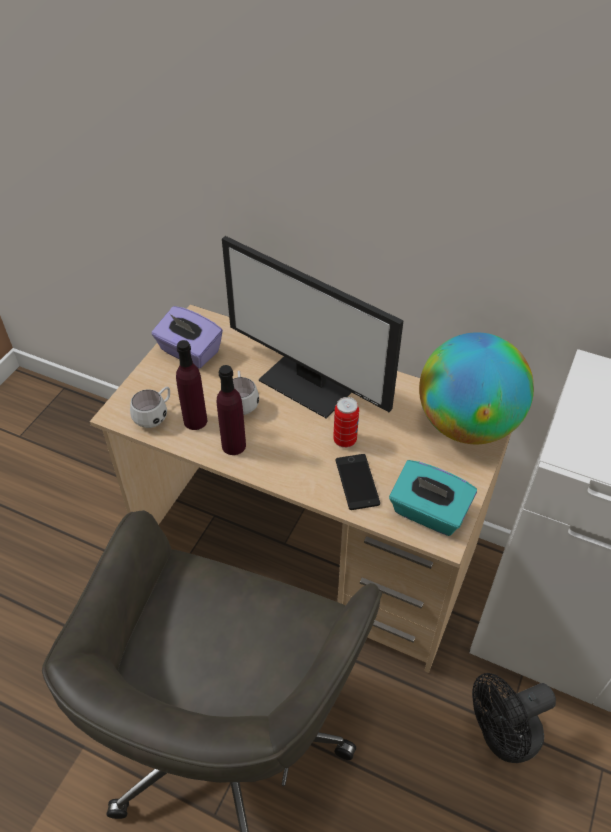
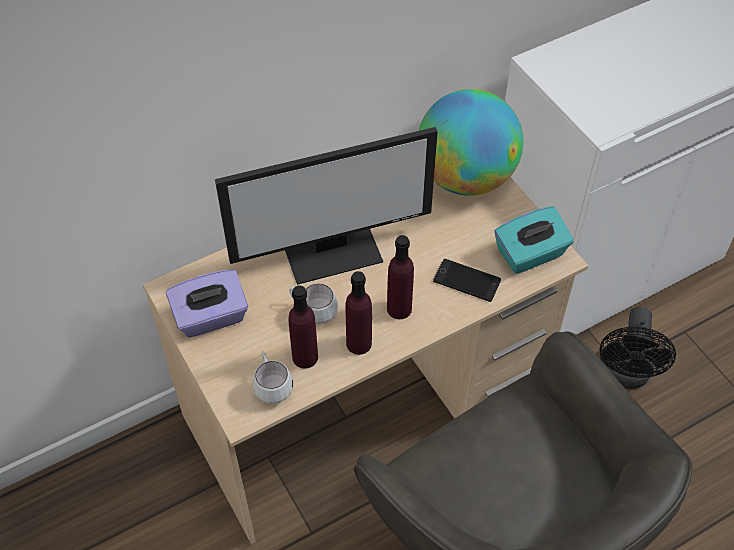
camera: 55 degrees left, 5 degrees up
(288, 452) = (399, 309): none -> purple bottle
(345, 440) = (417, 263): can -> none

